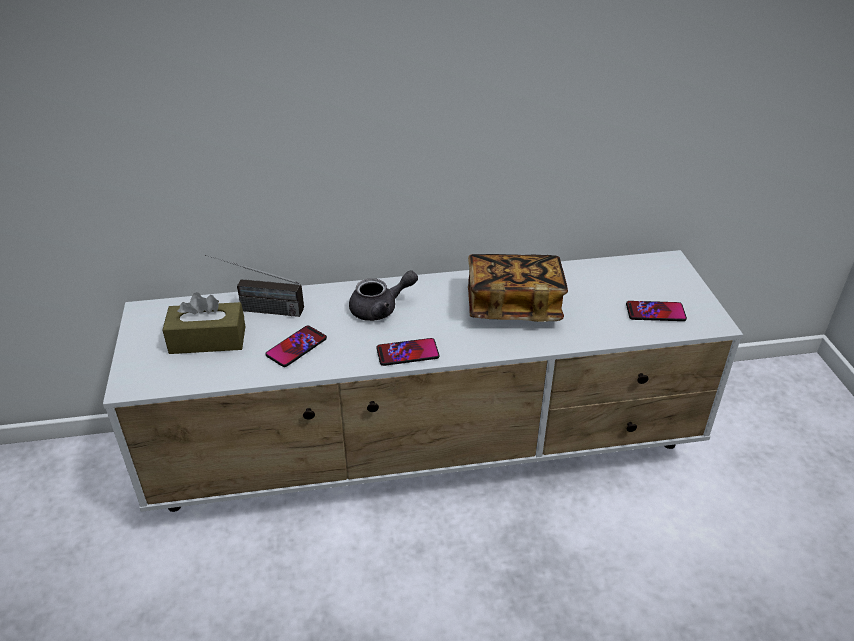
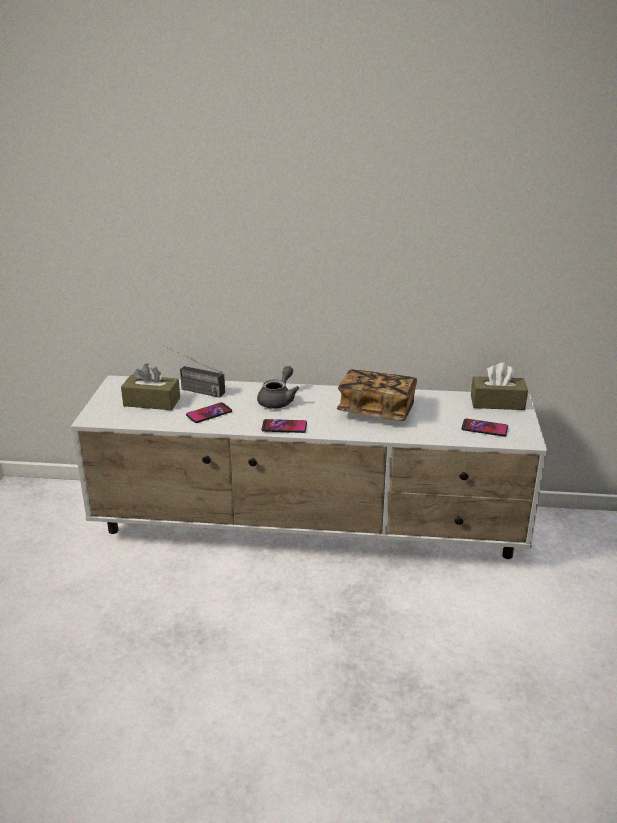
camera: 15 degrees right, 10 degrees down
(380, 309) = (278, 400): grey teapot -> grey teapot turned 60 degrees counterclockwise
(650, 269) = (497, 403): none -> brown tissue box

